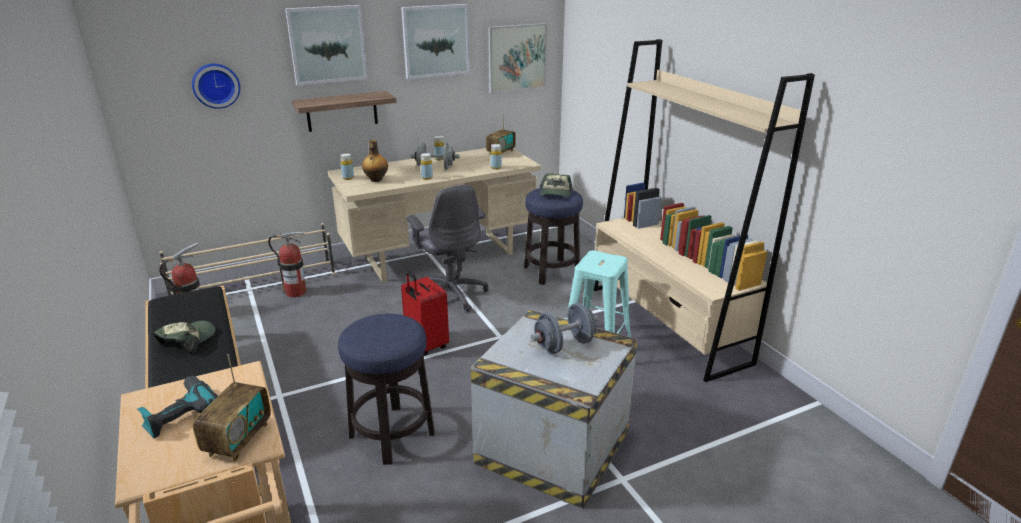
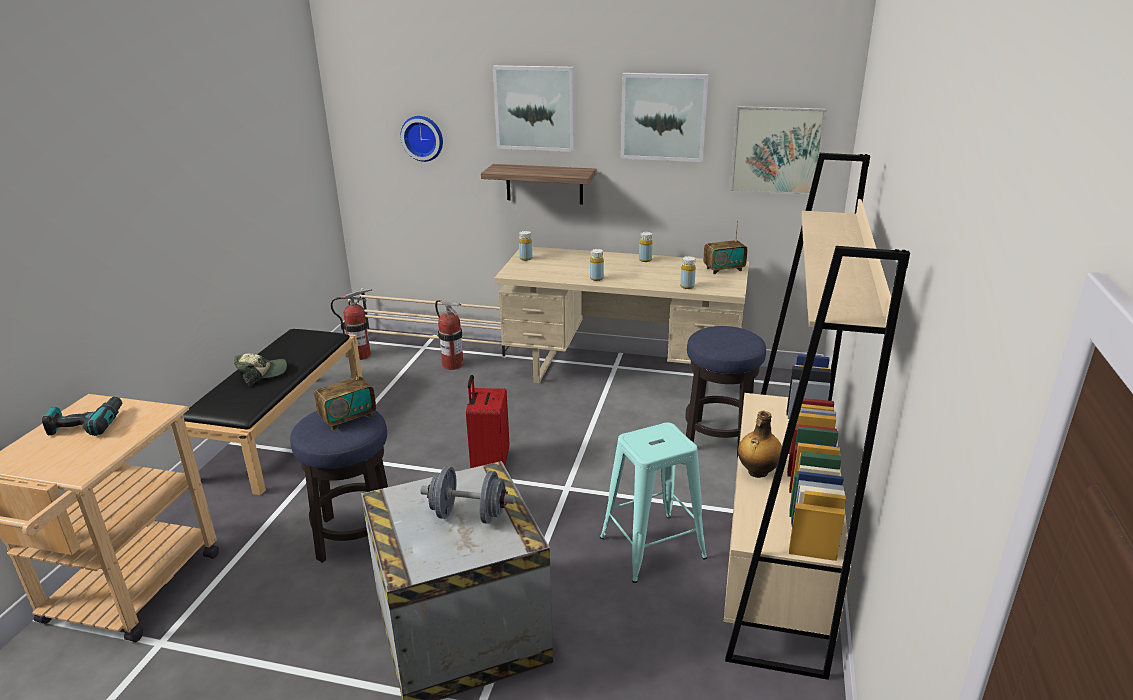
camera: 40 degrees right, 0 degrees up
(238, 439) = (76, 462): radio -> radio (348, 418)
(376, 180) = (546, 267): bottle -> bottle (757, 472)
(435, 168) = (622, 270): grey dumbbell -> none
(450, 294) = (578, 421): grey office chair -> none
(555, 193) = (729, 338): cap -> none

